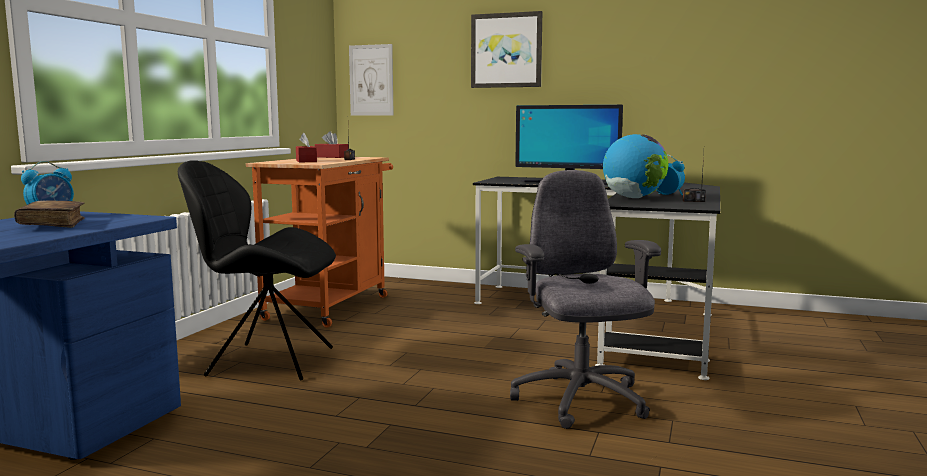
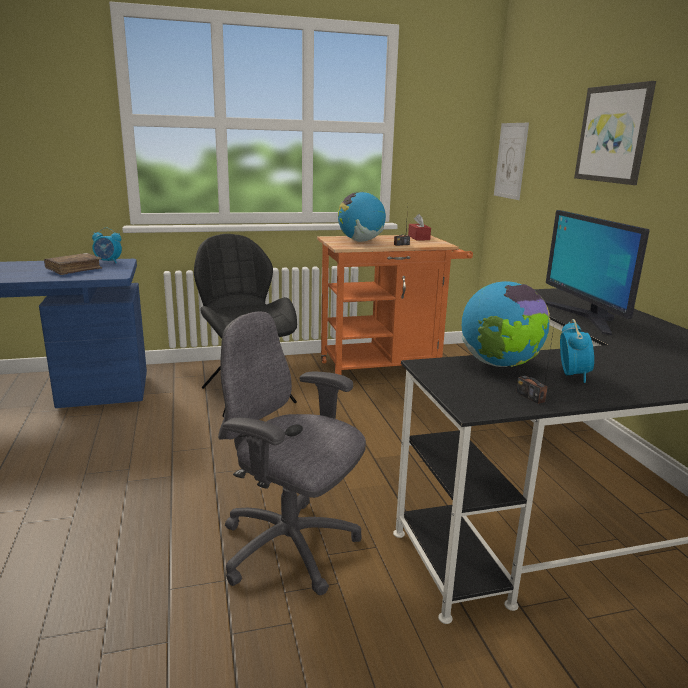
camera: 55 degrees right, 10 degrees up
(306, 161) = (360, 241): red tissue box -> globe
(580, 401) = (290, 549): grey office chair -> grey office chair turned 105 degrees counterclockwise

